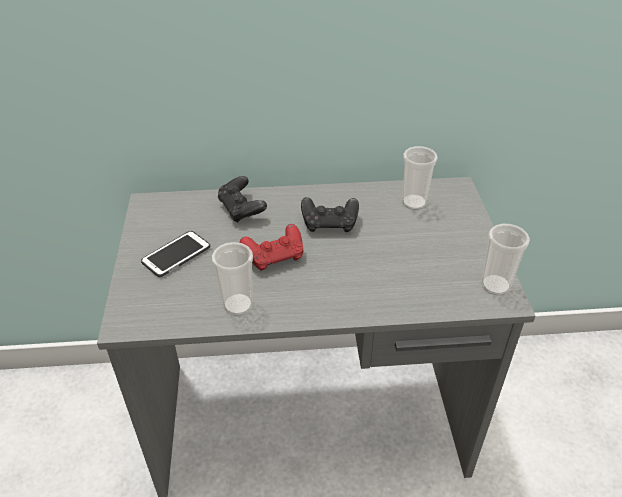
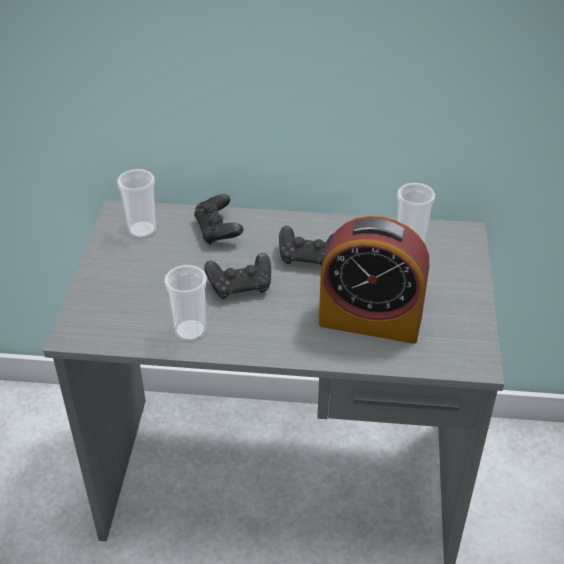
camera: 10 degrees right, 0 degrees up
(176, 254) = (139, 271): phone -> none
(274, 257) = (240, 286): red game controller -> black game controller
(400, 273) = (370, 320): none -> alarm clock
(495, 285) = (470, 346): cup -> cup (142, 230)

